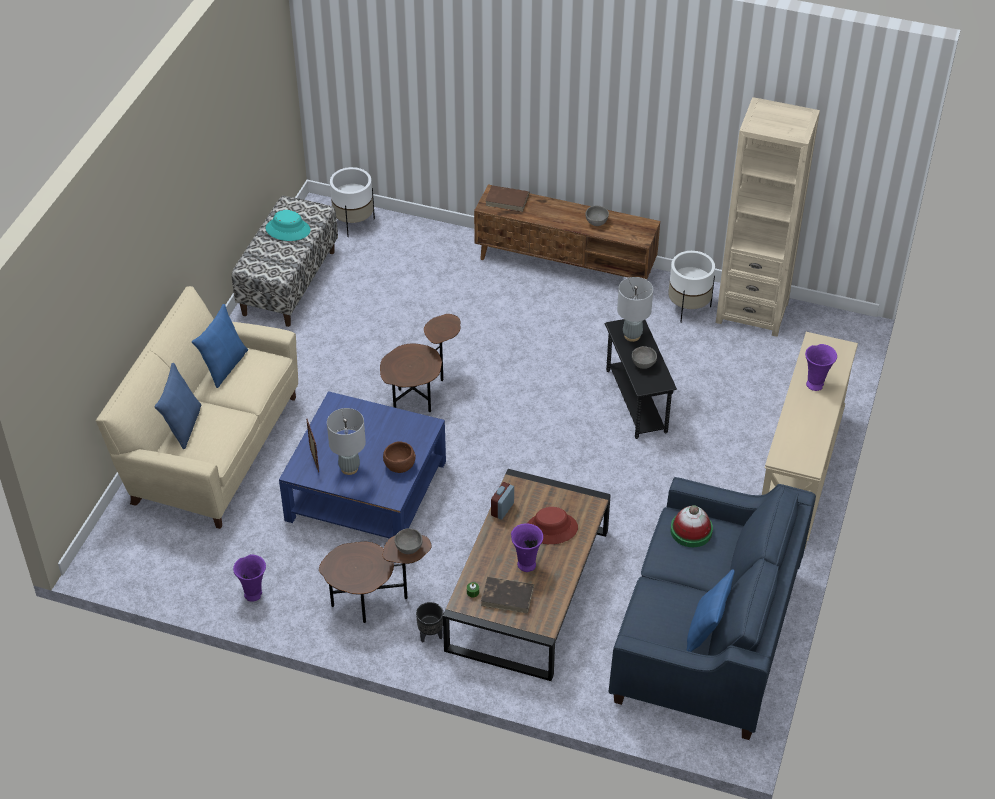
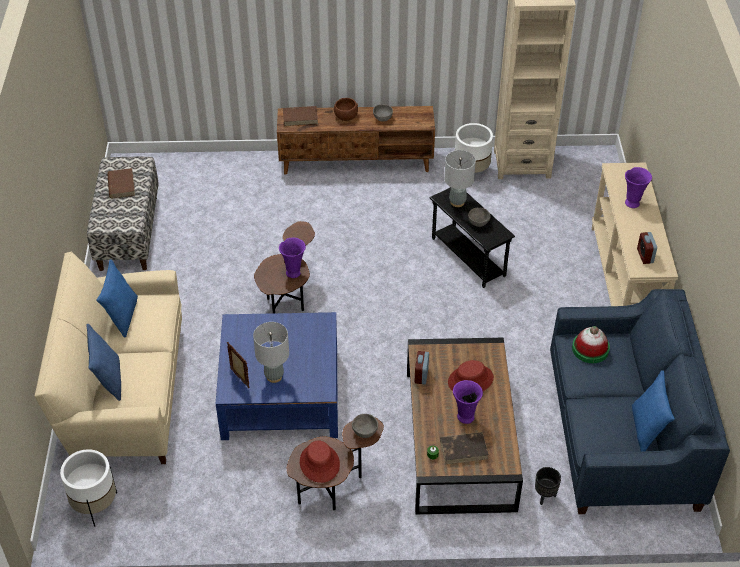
camera: 20 degrees left, 0 degrees up
(254, 593) = (223, 514): purple vase -> purple vase (293, 272)
(288, 229) = (121, 185): turquoise hat -> brown book
(353, 223) = (162, 169): white planter -> white planter (95, 505)
(355, 567) = (319, 463): none -> red hat
(399, 465) = (316, 362): brown bowl -> brown bowl (345, 116)
(431, 635) = (397, 503): black planter -> black planter (545, 496)
(795, 446) = (645, 256): none -> alarm clock

